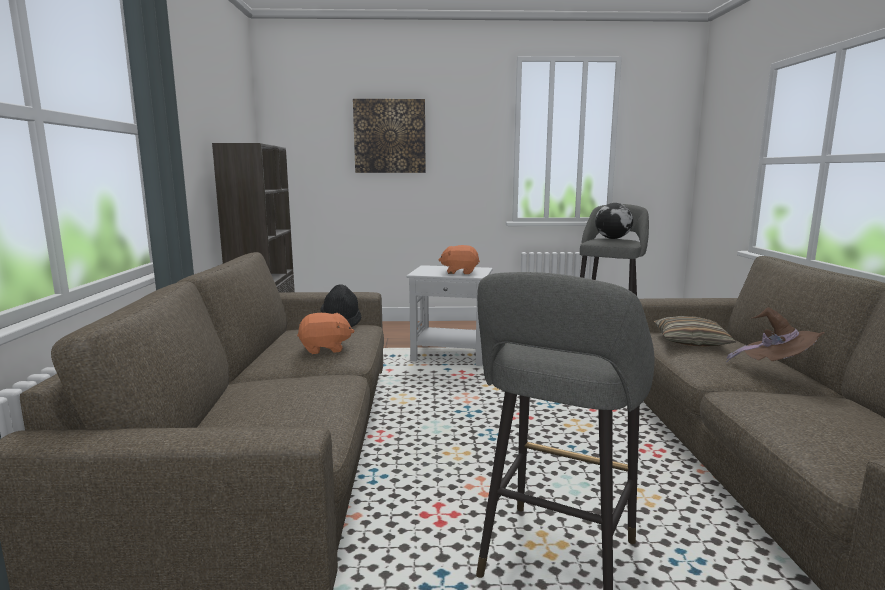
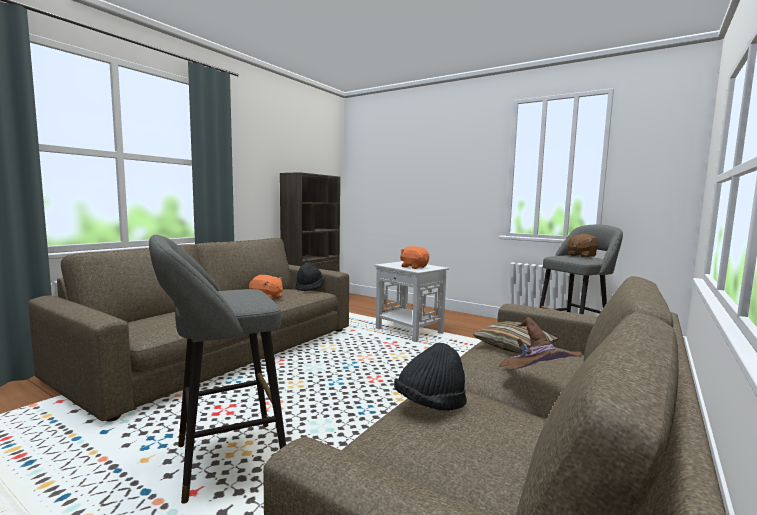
camera: 35 degrees right, 5 degrees down
(389, 136) = (418, 168): picture -> none
(613, 238) = (581, 256): globe -> brown plush toy
(778, 410) = (430, 405): none -> black hat

